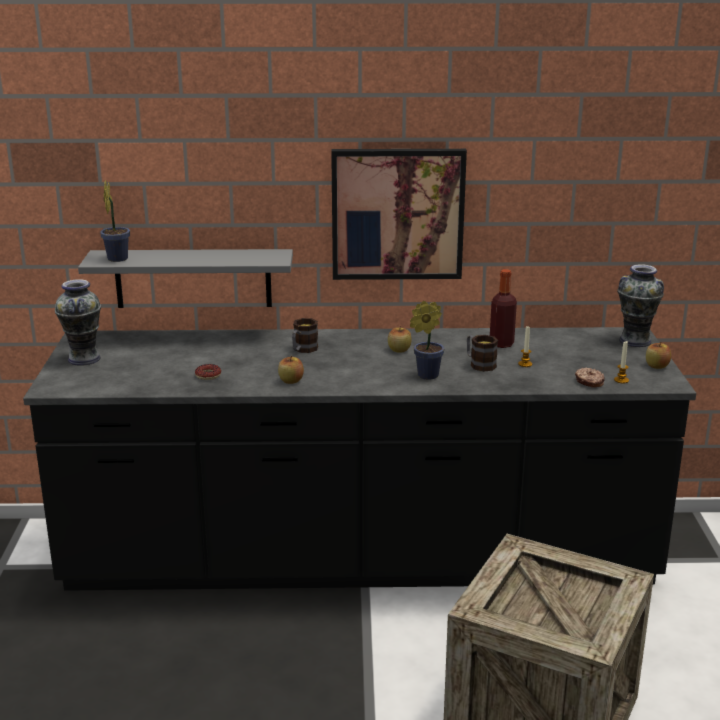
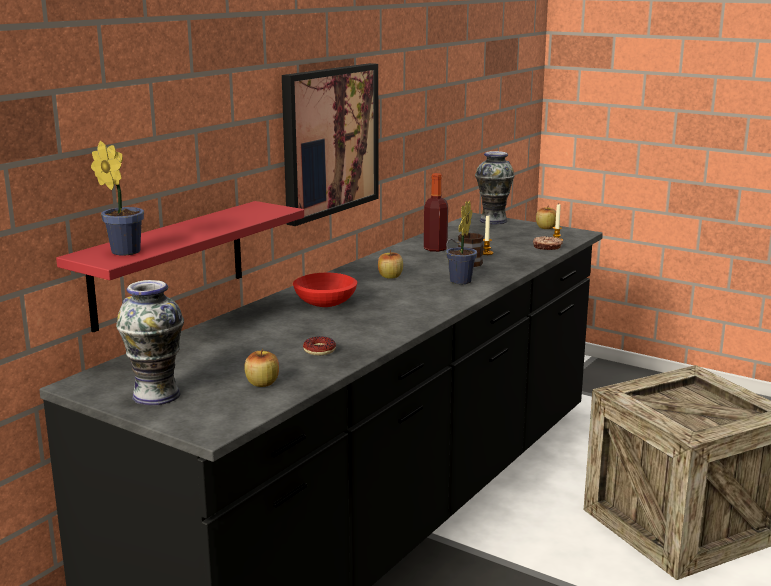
camera: 55 degrees left, 5 degrees down
(193, 278) = (169, 264): grey shelf -> red shelf
(291, 381) = (392, 324): apple -> apple (262, 383)
(303, 350) = (326, 304): mug -> red bowl

